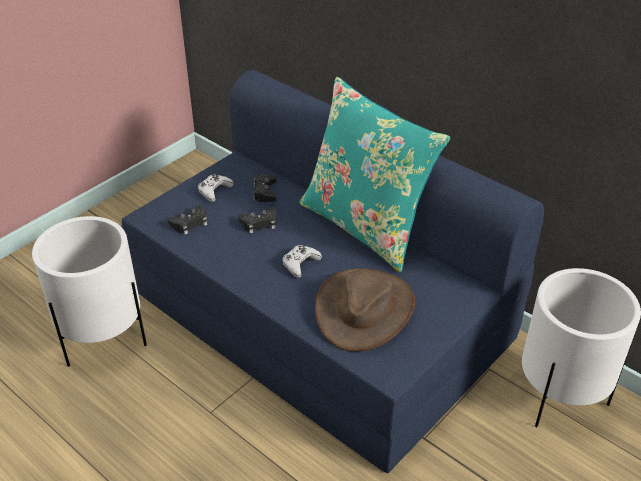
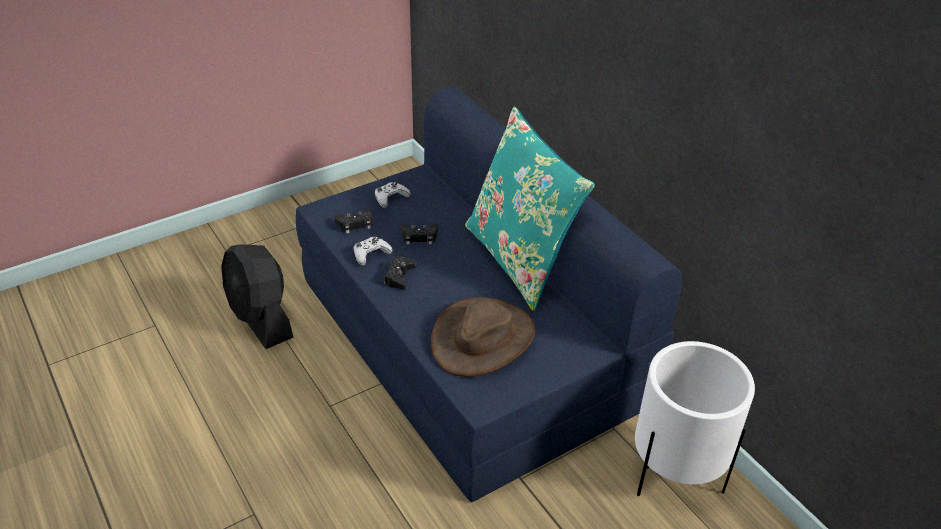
camera: 15 degrees right, 0 degrees up
(104, 340) = (261, 318): white planter -> black fan
(265, 192) = (437, 208): black game controller -> black game controller (399, 276)
(300, 264) = (441, 282): white game controller -> white game controller (371, 254)

